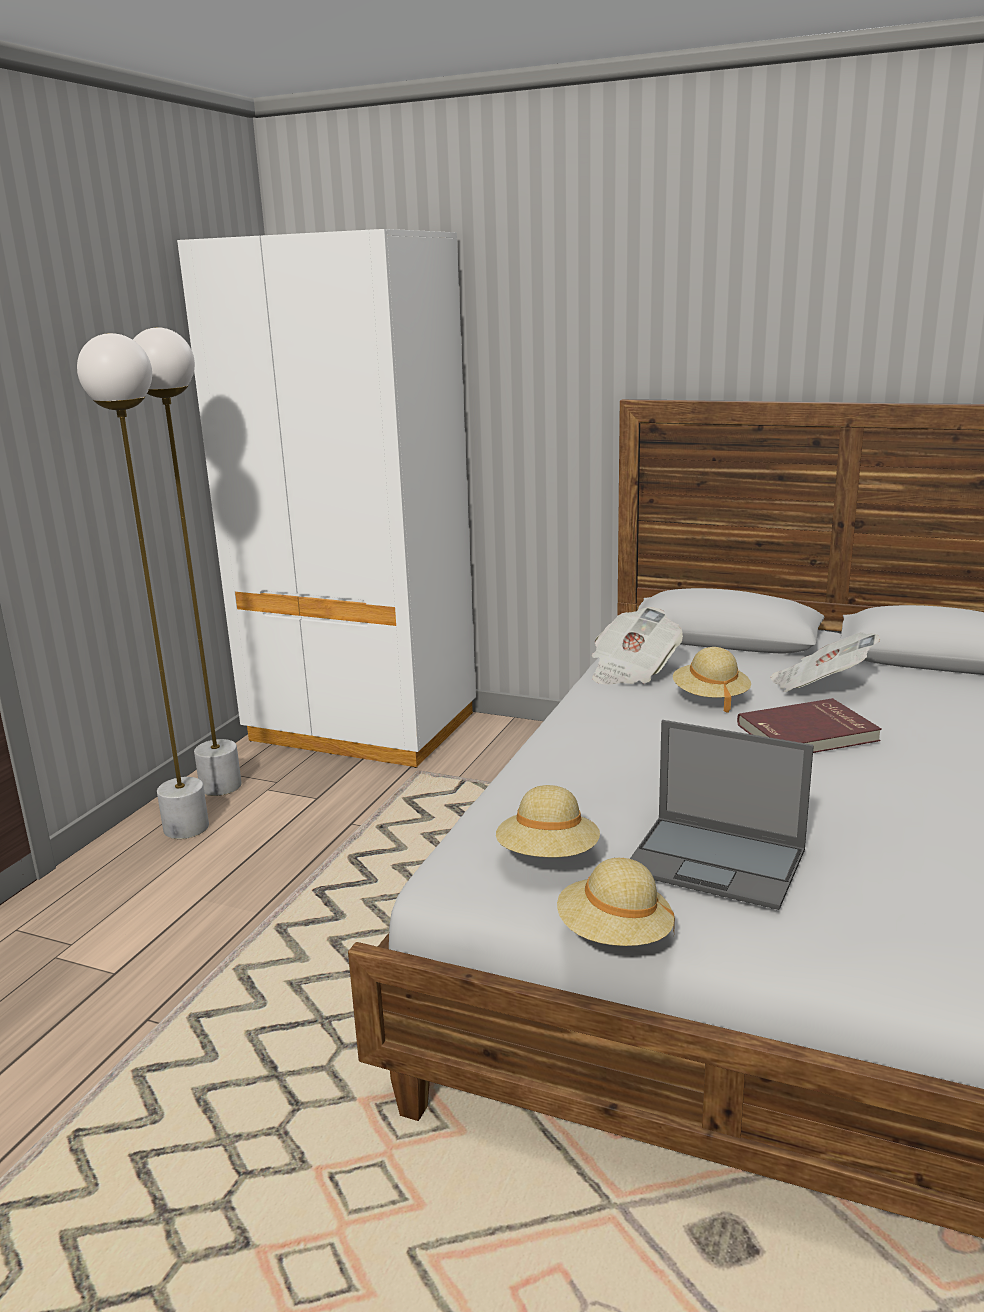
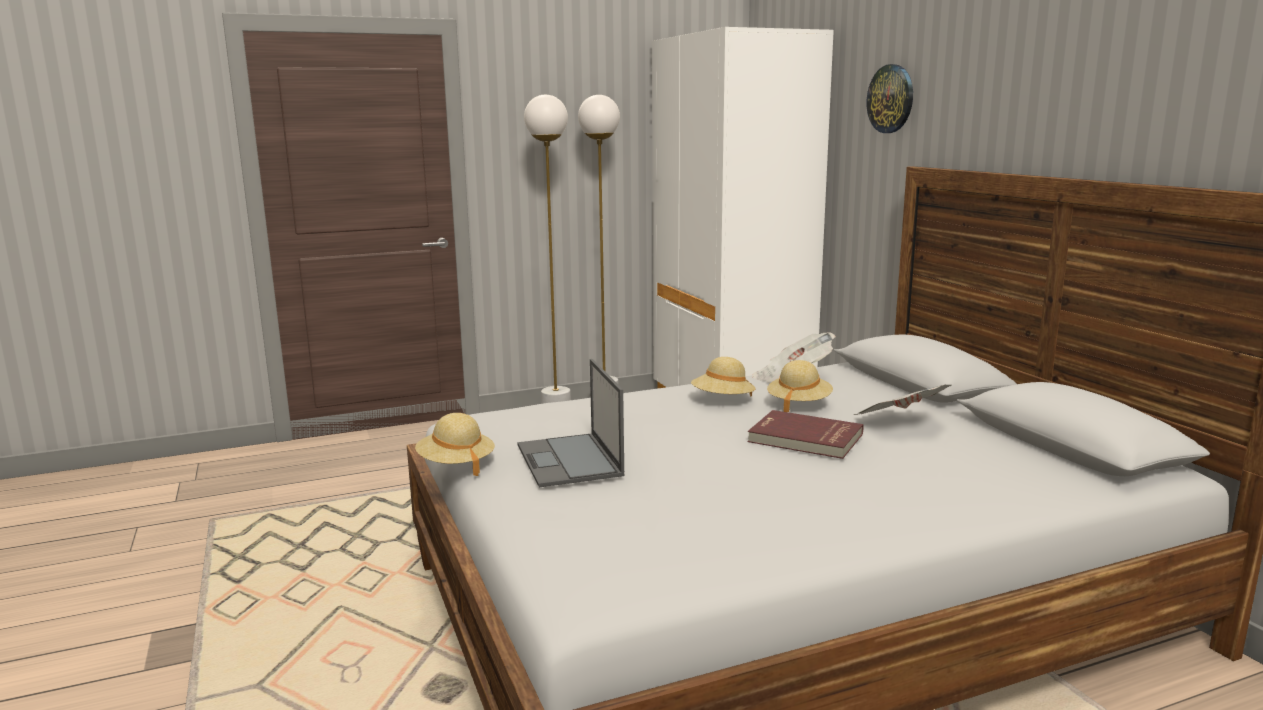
camera: 45 degrees right, 5 degrees down
(548, 856) = (505, 427): beige hat -> beige hat (722, 400)
(569, 321) = (891, 99): none -> wall clock

